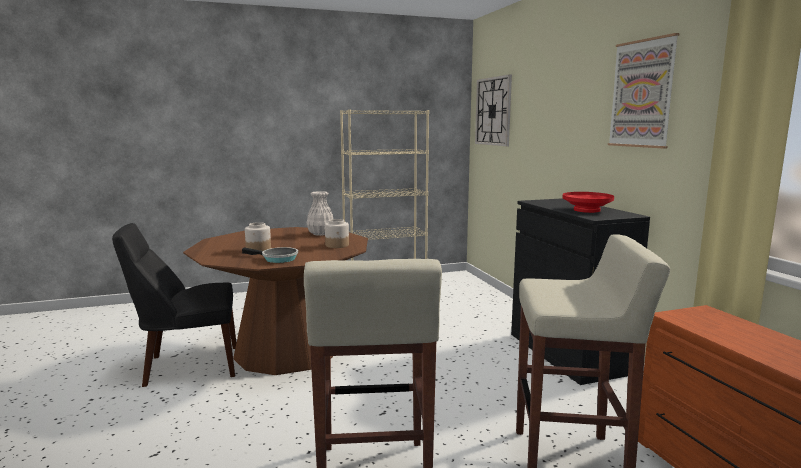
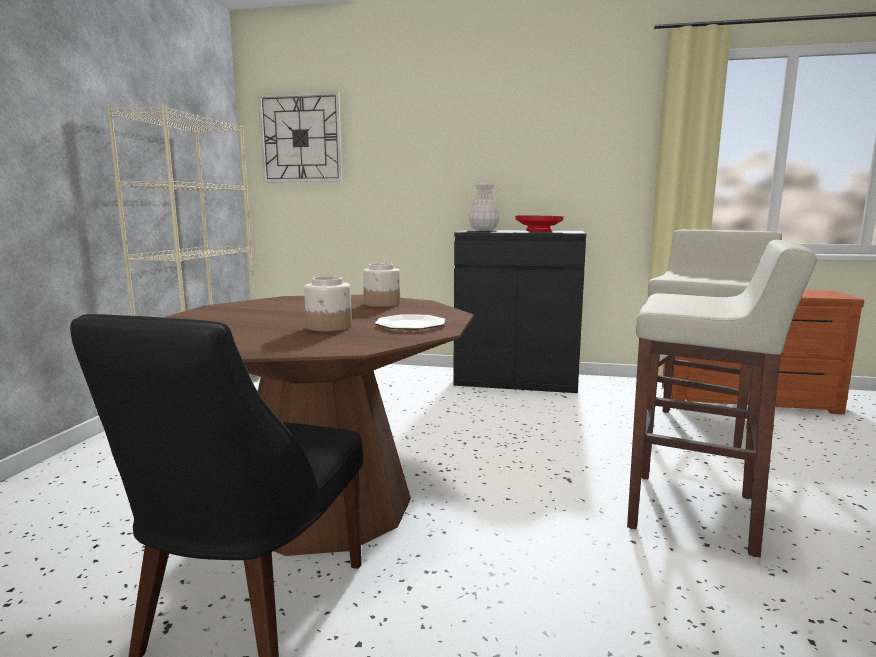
camera: 60 degrees left, 0 degrees up
(277, 259) = (410, 325): frying pan -> plate
(320, 234) = (292, 302): white vase -> white vase (484, 230)
(642, 94) = (559, 121): picture -> none

